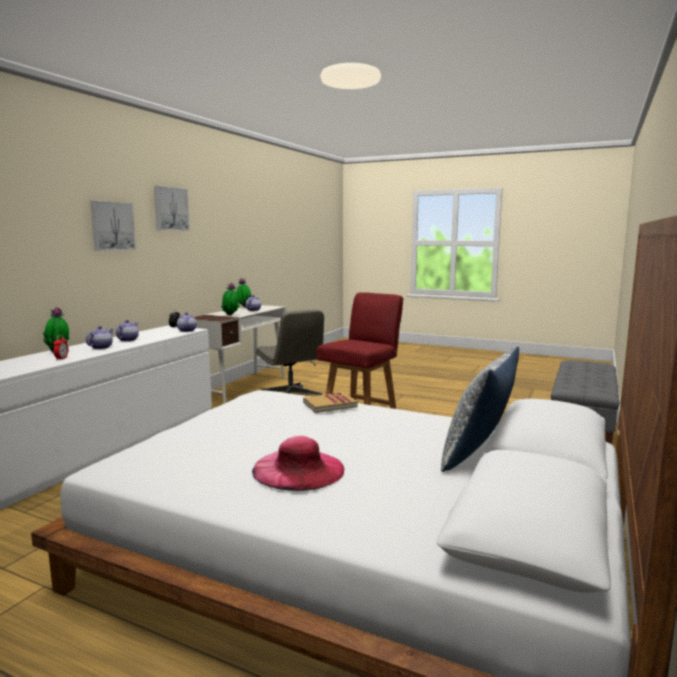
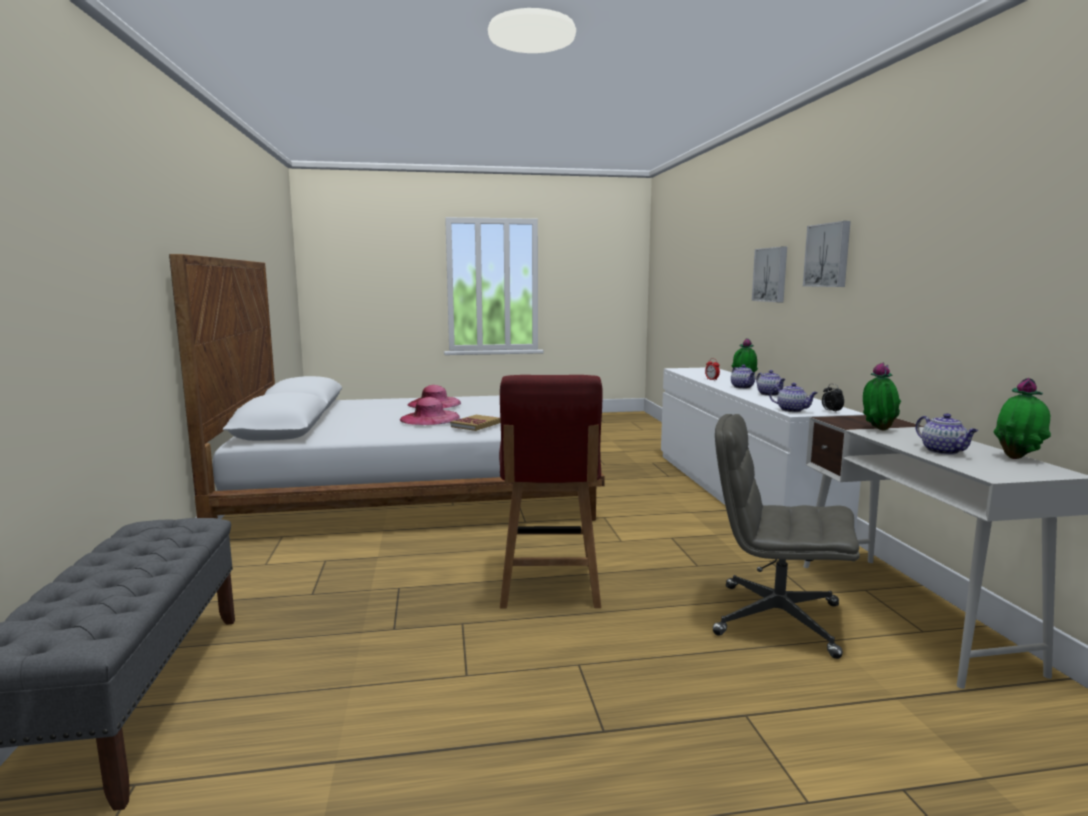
camera: 145 degrees right, 0 degrees up
(170, 209) = (909, 218): picture -> picture (771, 274)
(357, 427) = (429, 418): none -> pink hat
(478, 454) = (332, 423): pillow -> none

